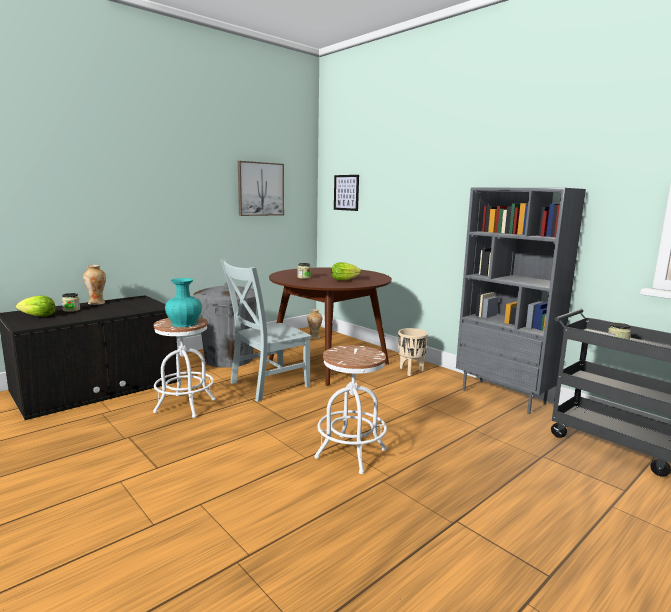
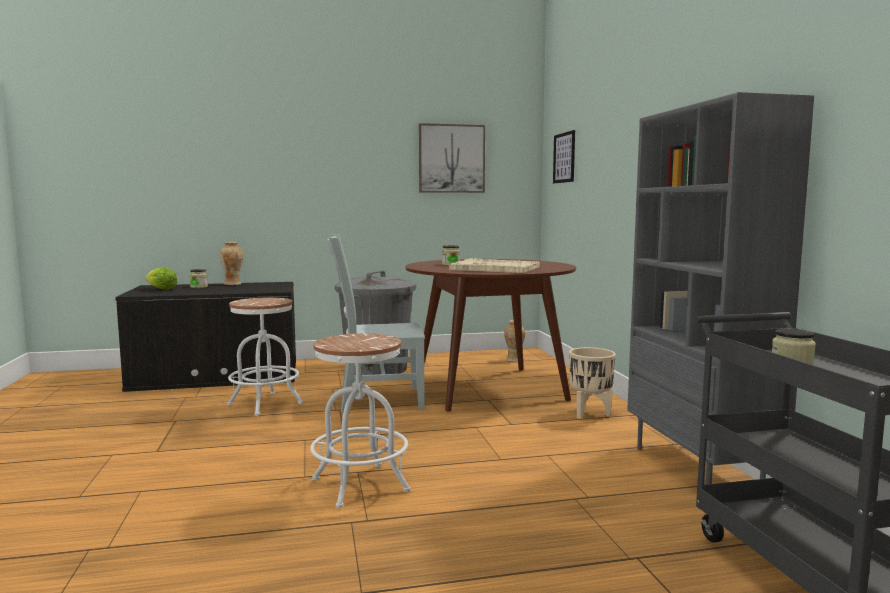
camera: 30 degrees right, 5 degrees down
(184, 324) = (259, 302): turquoise vase -> none
(344, 280) = (494, 268): lettuce -> beige tray

